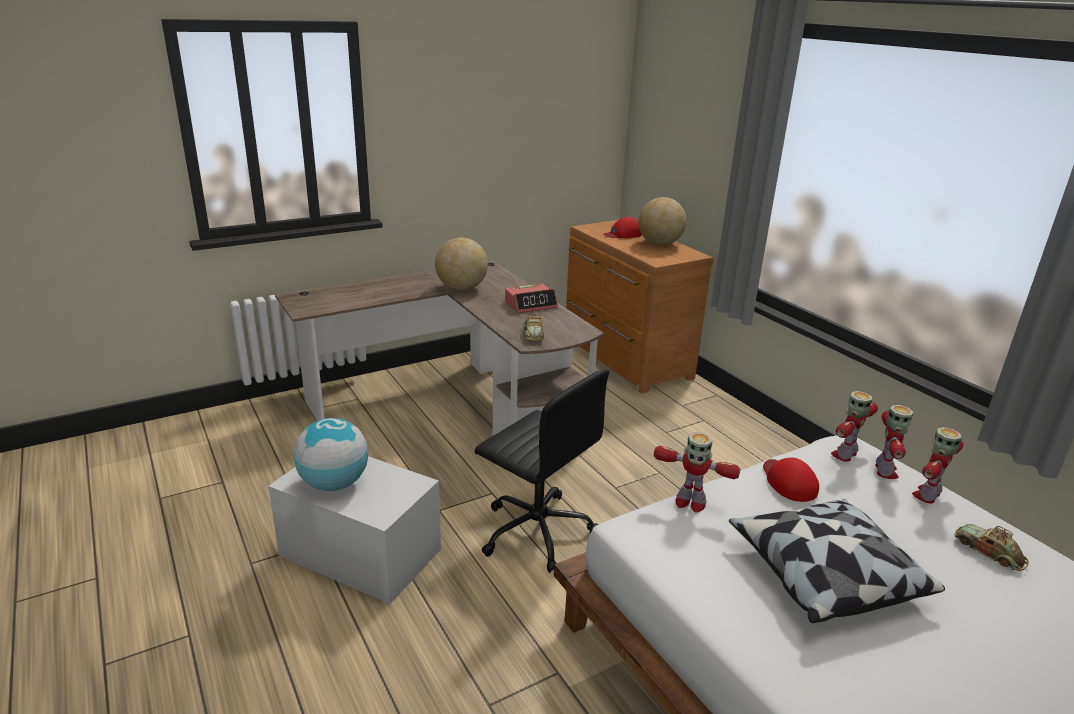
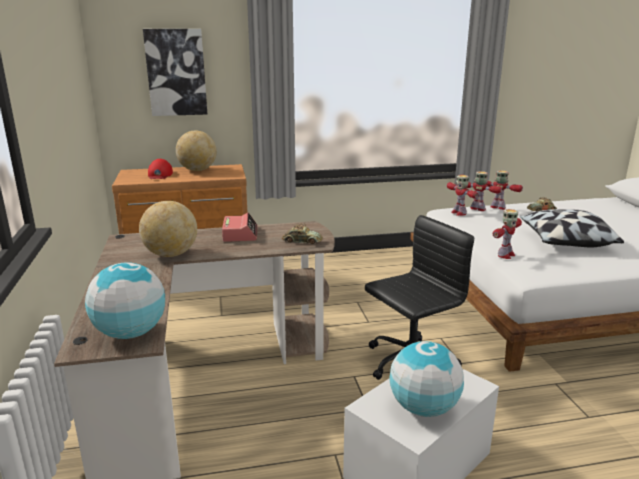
camera: 70 degrees left, 5 degrees down
(316, 304) = (130, 333): none -> globe
(686, 127) = (176, 72): none -> picture
(788, 482) = (484, 230): red cap -> none
(927, 495) = (498, 207): toy robot -> toy robot turned 150 degrees clockwise

